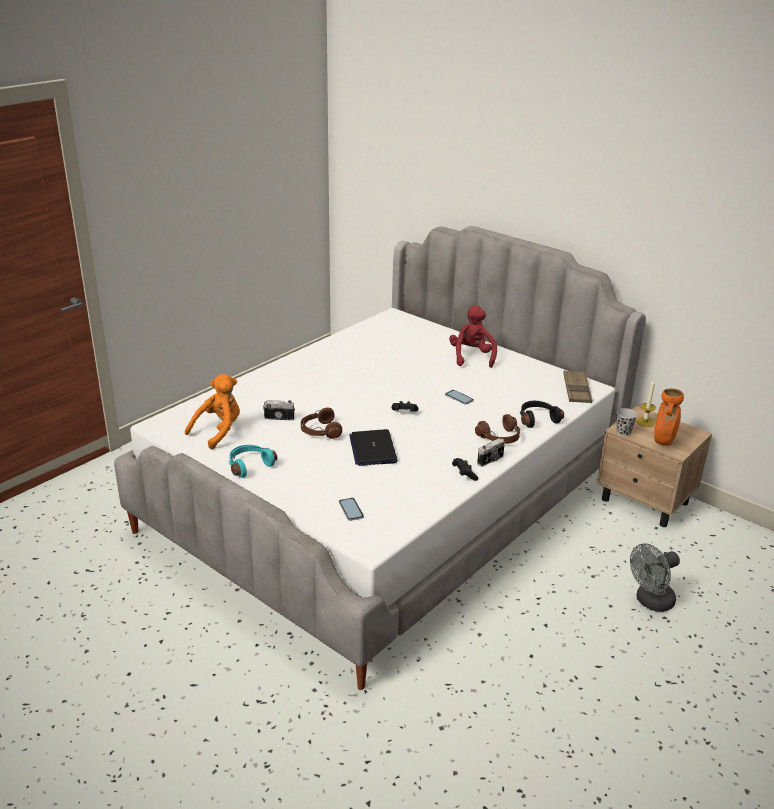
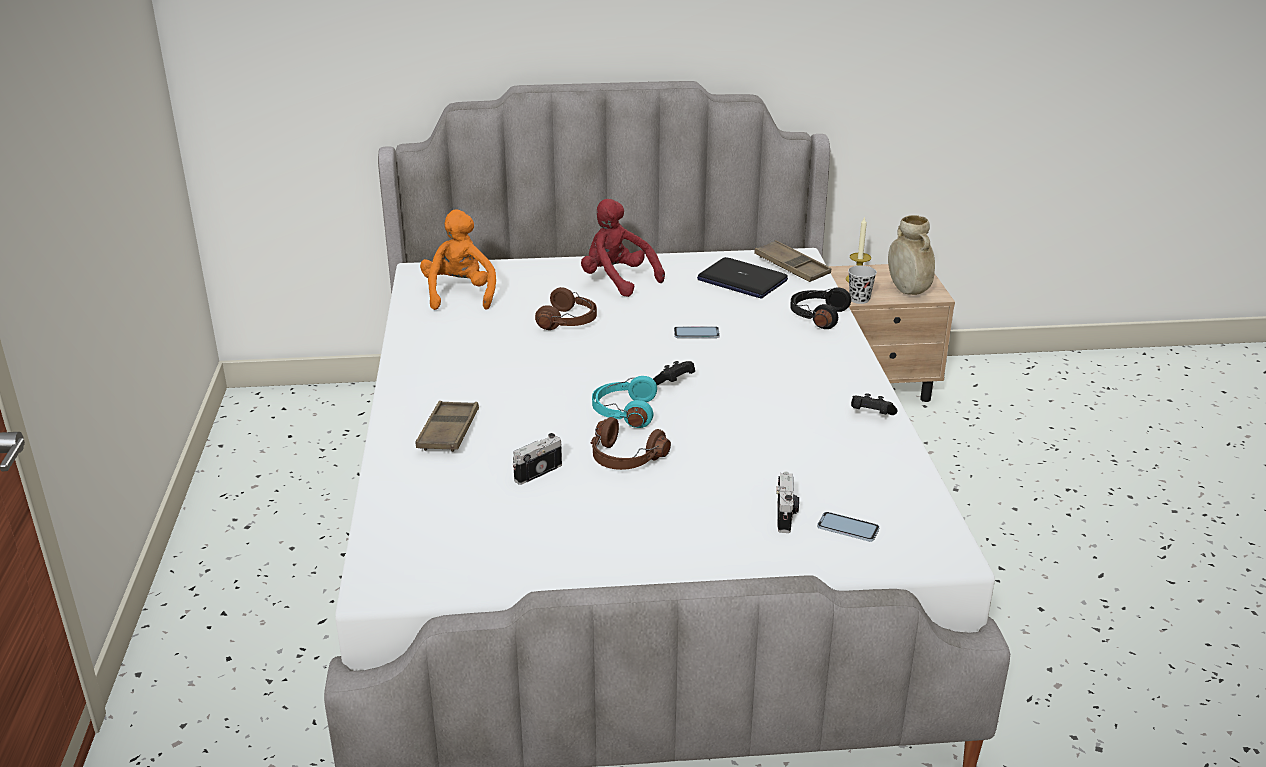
camera: 45 degrees left, 0 degrees up
(219, 431) = (492, 538): orange plush toy -> orange plush toy (460, 294)
(249, 465) = (626, 555): turquoise headphones -> turquoise headphones (624, 412)
(278, 385) = (448, 432): none -> brown tray
(373, 449) = (726, 443): laptop -> laptop (741, 280)
(491, 460) = (864, 384): camera -> camera (786, 516)
(500, 438) = (825, 355): brown headphones -> brown headphones (569, 321)
(650, 602) = (1035, 482): grey fan -> none
(663, 442) = (908, 291): orange vase -> beige vase

